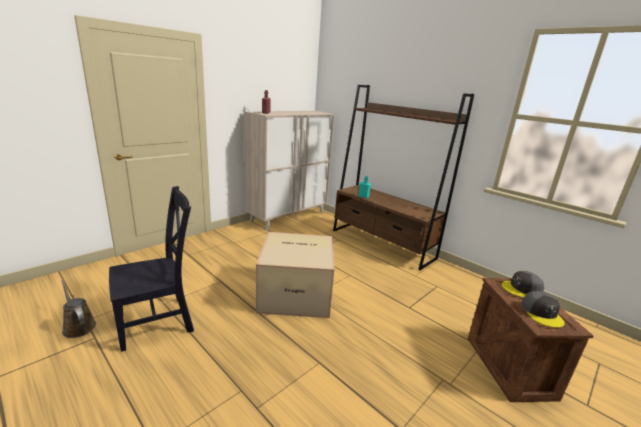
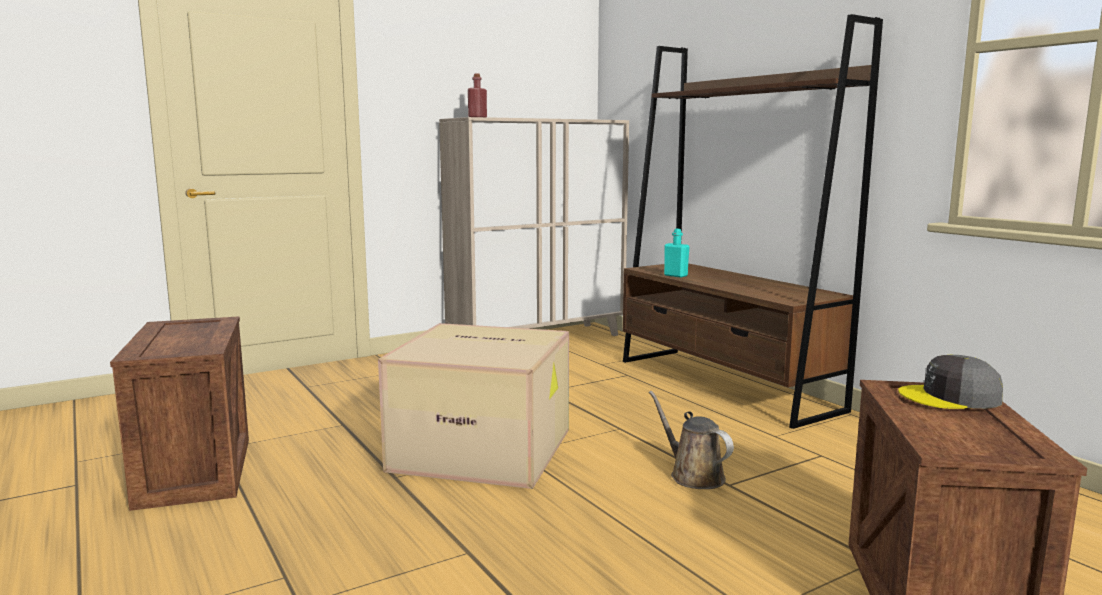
camera: 15 degrees right, 10 degrees down
(78, 326) = (60, 468): brown watering can -> brown watering can (693, 475)
(159, 322) = (197, 472): black chair -> crate
(541, 313) = (968, 430): grey cap -> none

